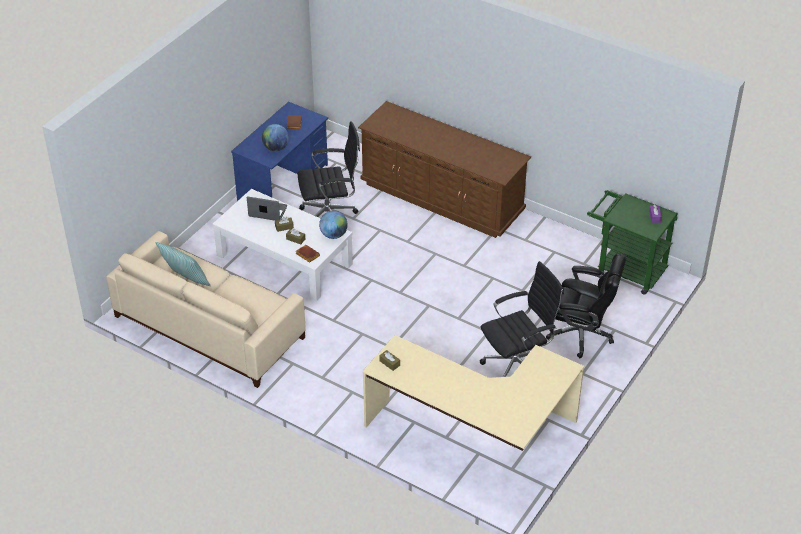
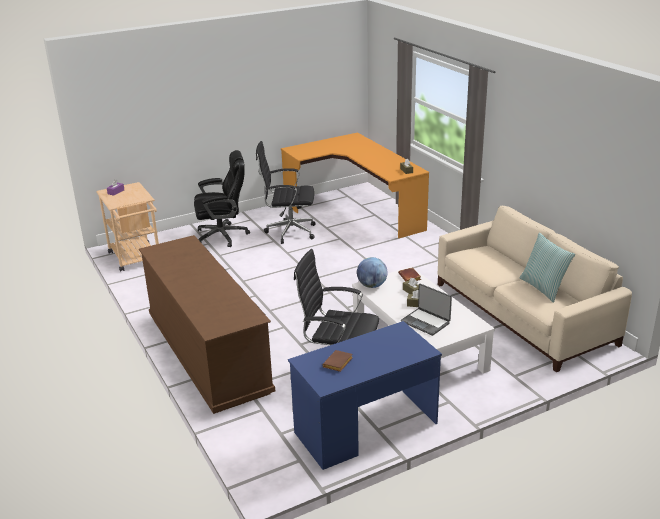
camera: 150 degrees left, 15 degrees down
(276, 148) = (382, 340): globe -> none
(475, 440) = (357, 210): beige desk -> orange desk
(582, 334) = (223, 235): black office chair -> black office chair turned 120 degrees clockwise
(625, 269) = (136, 259): green cart -> beige cart

